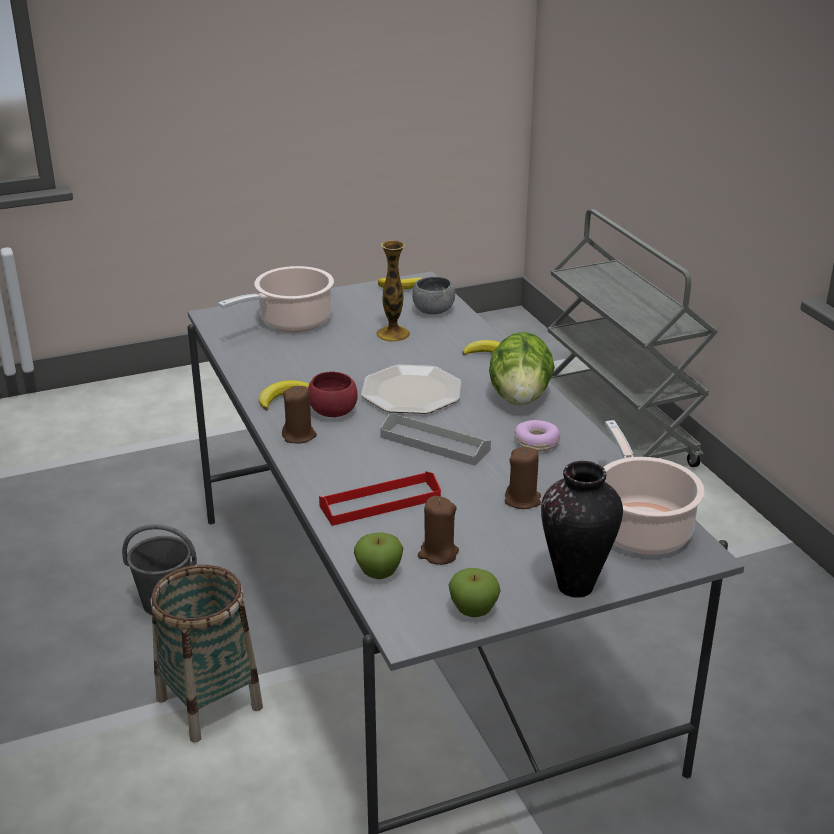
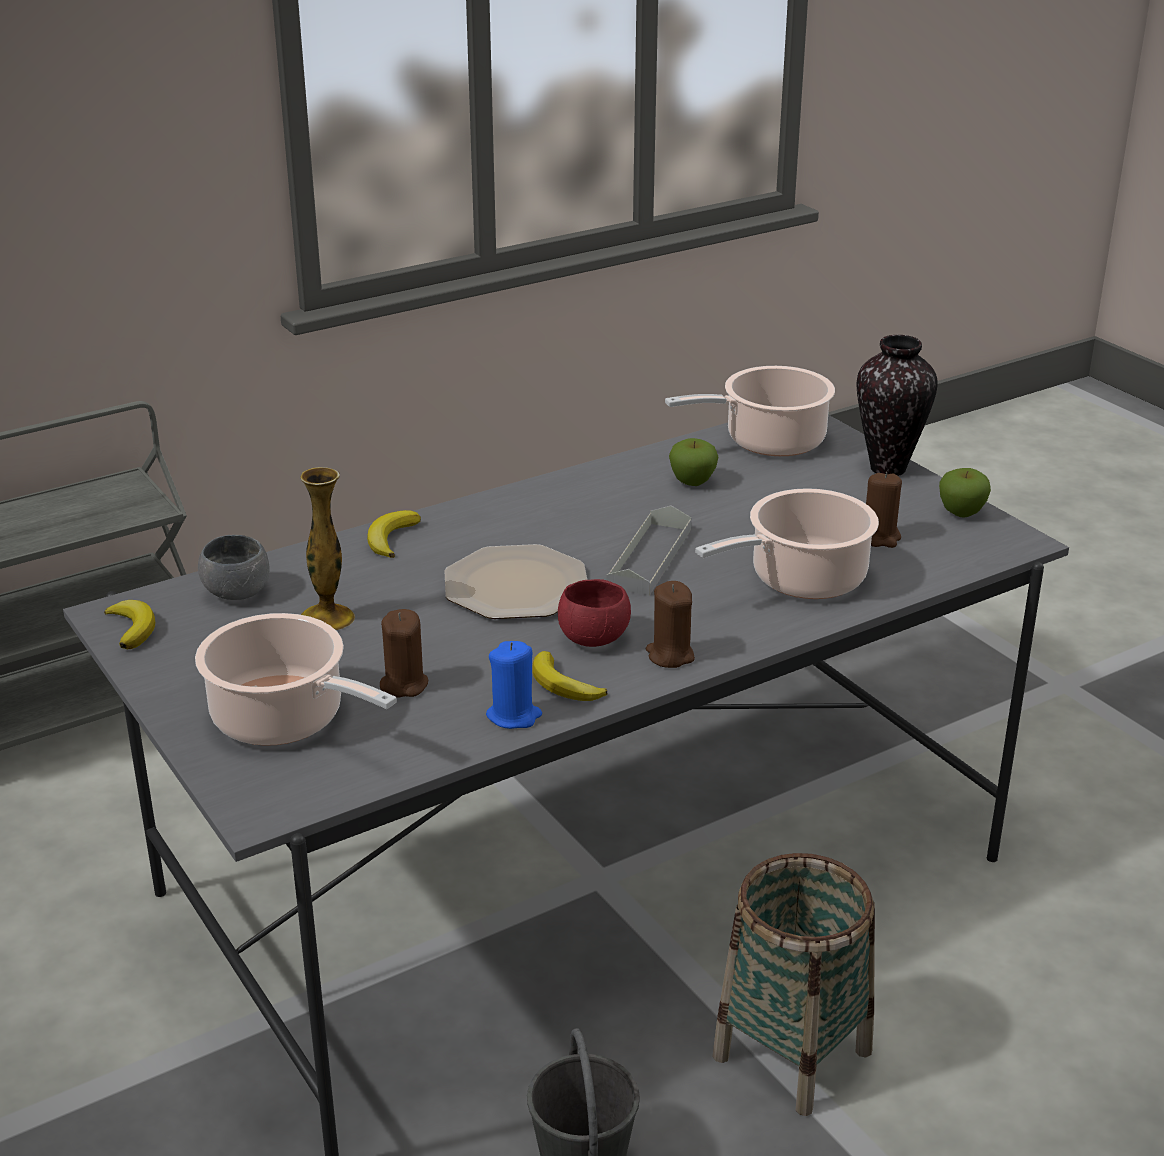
camera: 100 degrees left, 0 degrees up
(259, 381) = (514, 716): none -> blue candle
(379, 573) = (937, 566): apple -> apple (692, 482)
(380, 502) = (801, 579): red tray -> cooking pot
(520, 398) = (512, 512): lettuce -> none
(522, 500) = (750, 499): brown candle -> brown candle (403, 684)
(537, 443) = (622, 497): donut -> none

